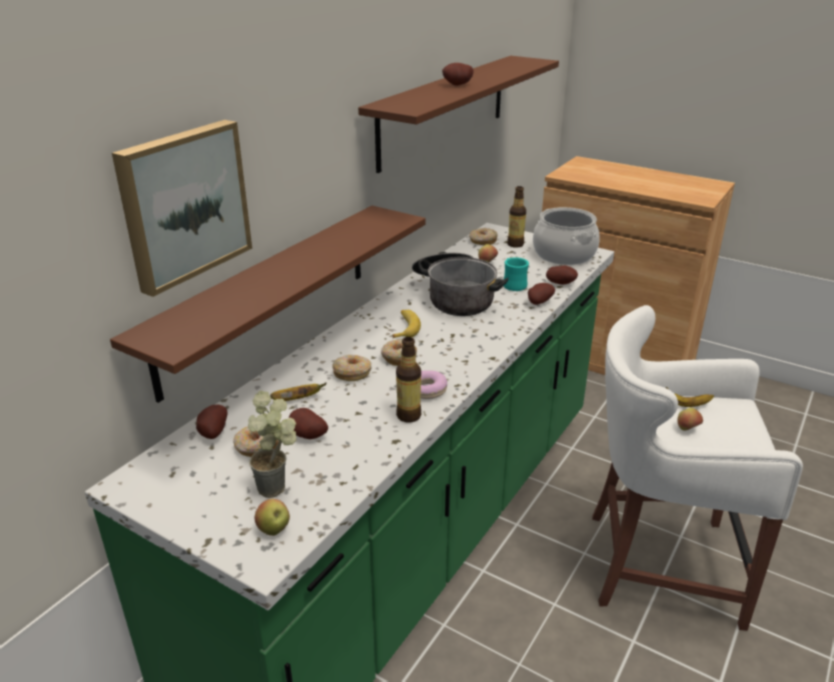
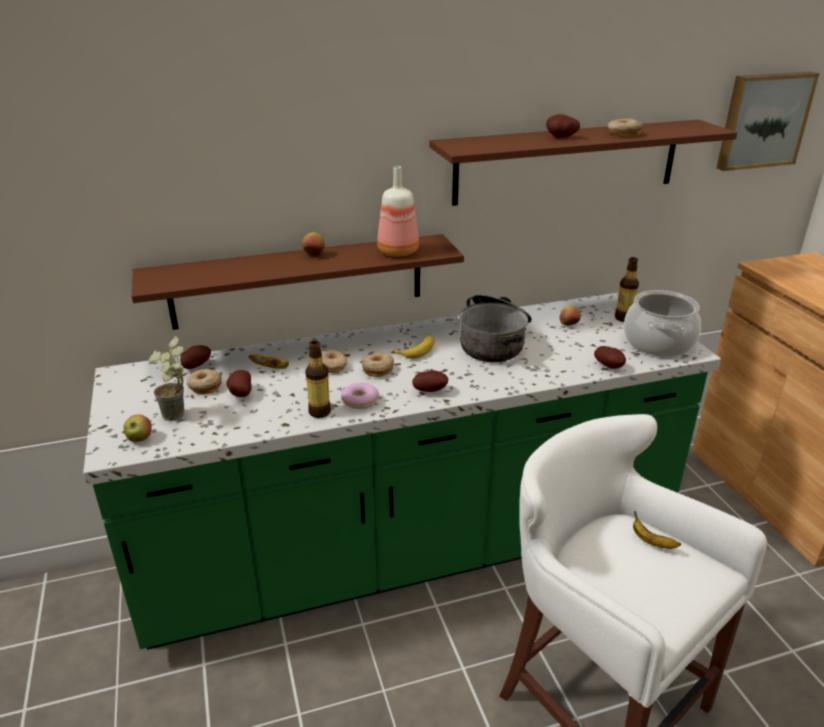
camera: 40 degrees right, 0 degrees up
(183, 204) = (210, 186): picture -> picture (762, 120)
(367, 231) = (399, 252): none -> bottle
(483, 241) = (596, 305): donut -> donut (623, 133)
(512, 284) = (562, 351): turquoise mug -> none
(538, 303) = (559, 374): potato -> potato (430, 390)
(687, 429) = (615, 561): apple -> apple (314, 255)

